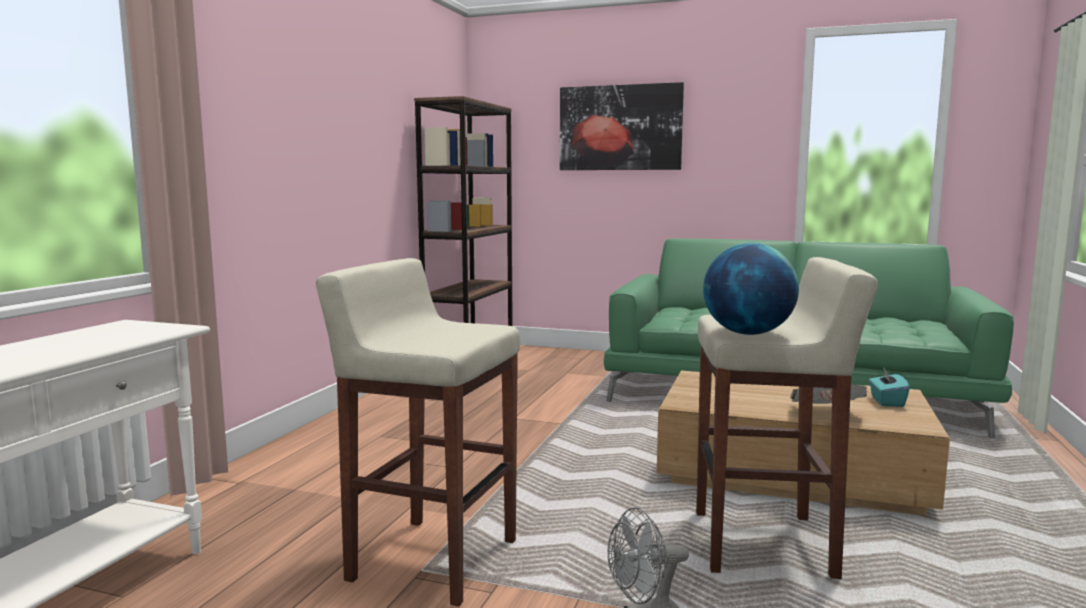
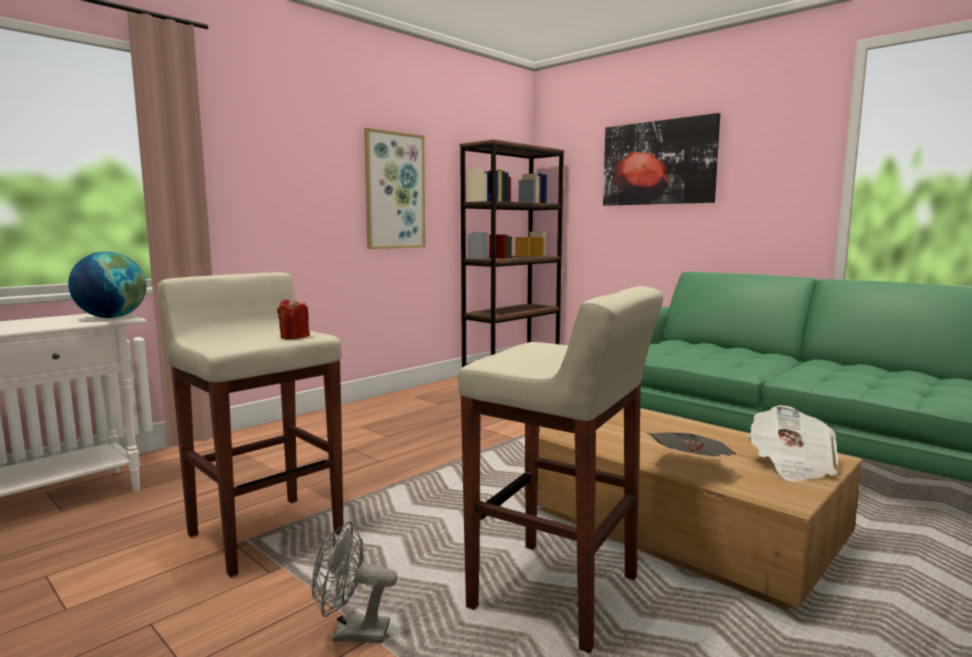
camera: 25 degrees right, 0 degrees up
(361, 153) = (394, 191): none -> picture
(479, 329) = (294, 337): none -> red candle
(747, 333) = (504, 362): globe -> globe (111, 317)
(886, 401) = (791, 465): turquoise tissue box -> newspaper

